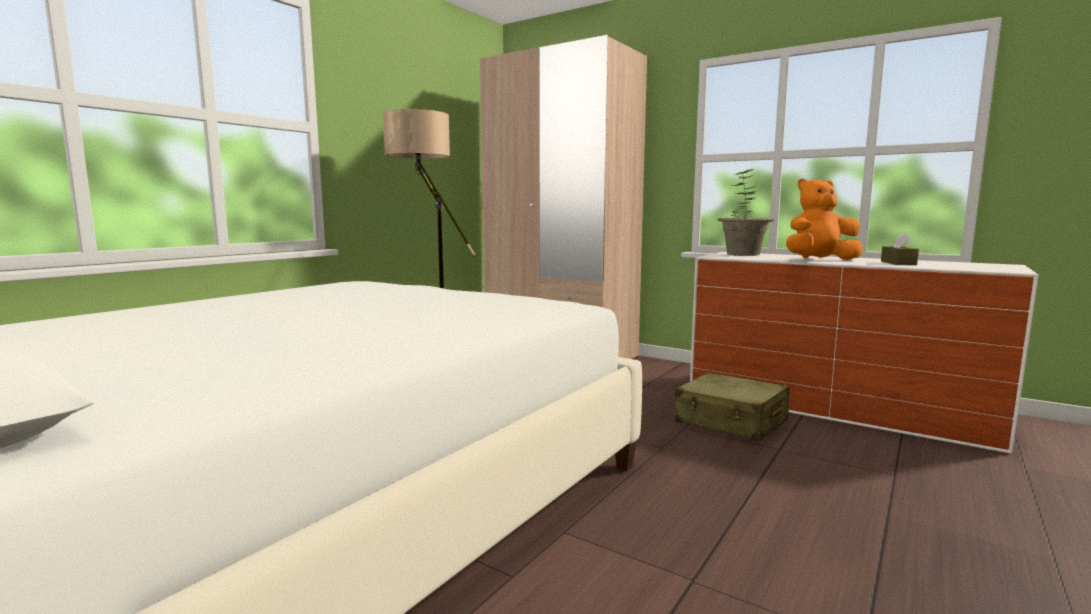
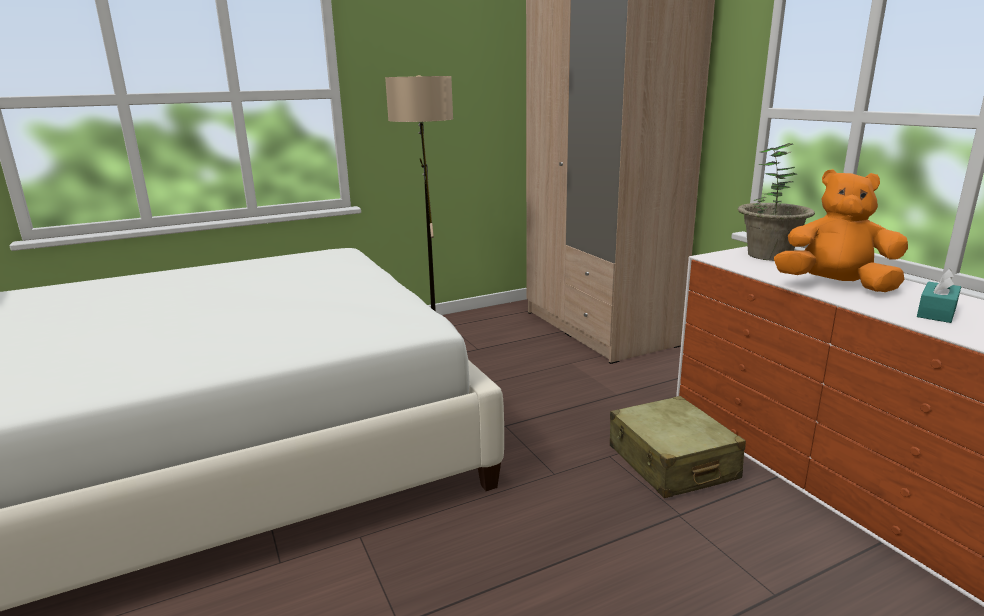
camera: 30 degrees right, 10 degrees up
(898, 263) = (936, 312): brown tissue box -> turquoise tissue box

